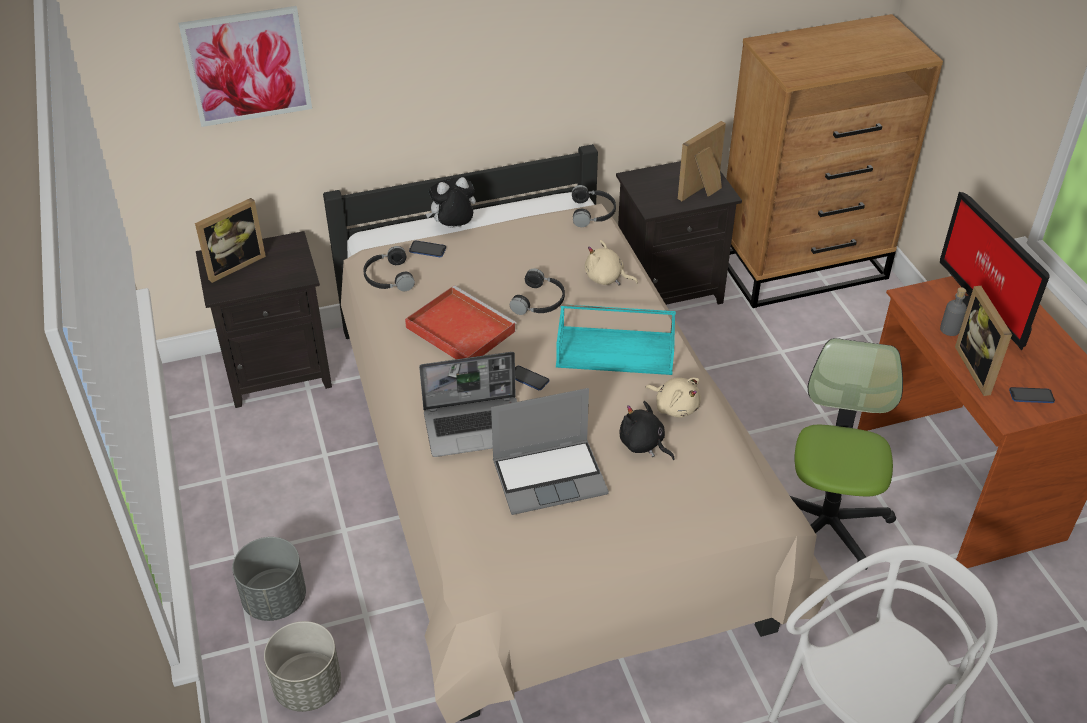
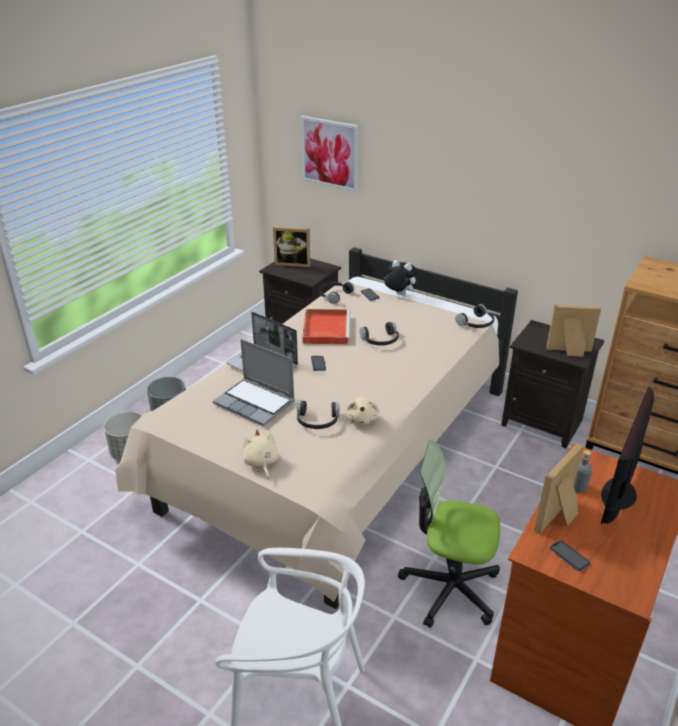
camera: 50 degrees right, 10 degrees down
(606, 278) = (431, 351): beige plush toy -> beige plush toy (261, 463)
(616, 350) = (379, 379): turquoise tray -> none
(643, 444) = (317, 421): black plush toy -> black headphones
(826, 523) = (450, 588): office chair -> office chair turned 135 degrees counterclockwise

